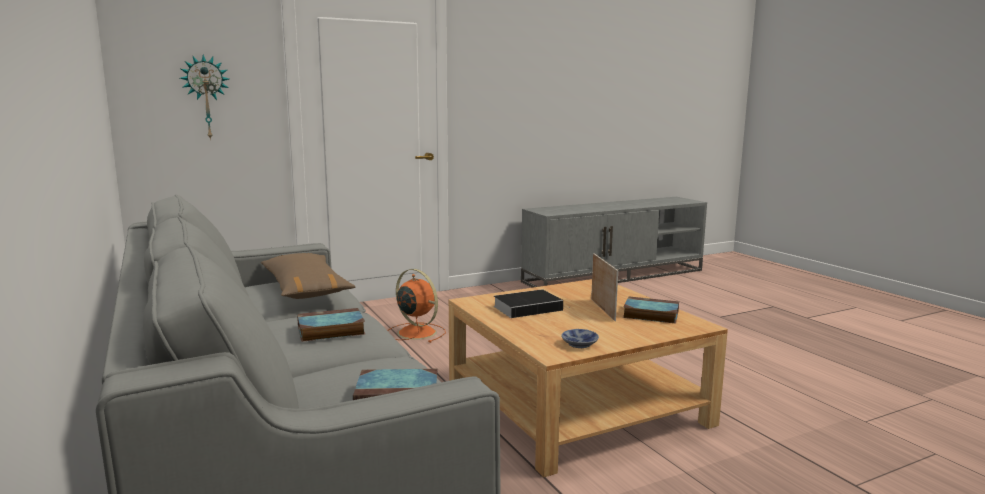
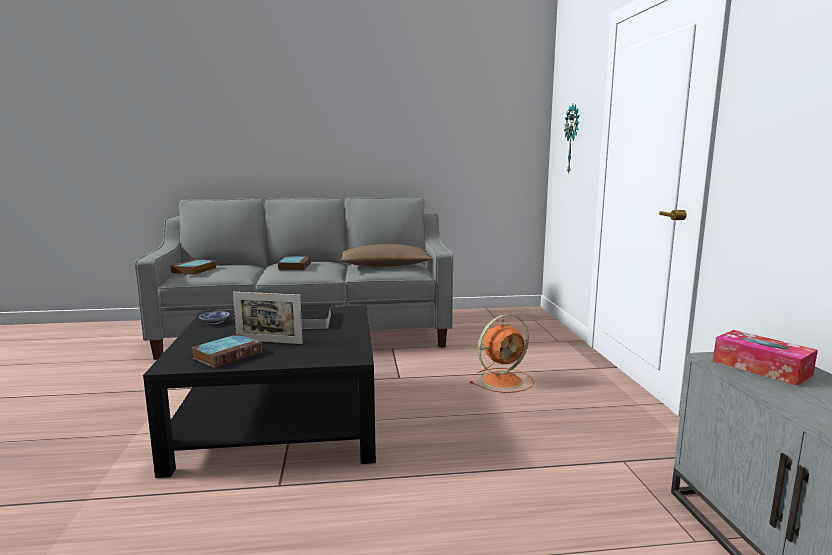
camera: 110 degrees right, 0 degrees up
(555, 211) = (761, 368): none -> tissue box
(575, 404) = (280, 419): beige coffee table -> black coffee table

